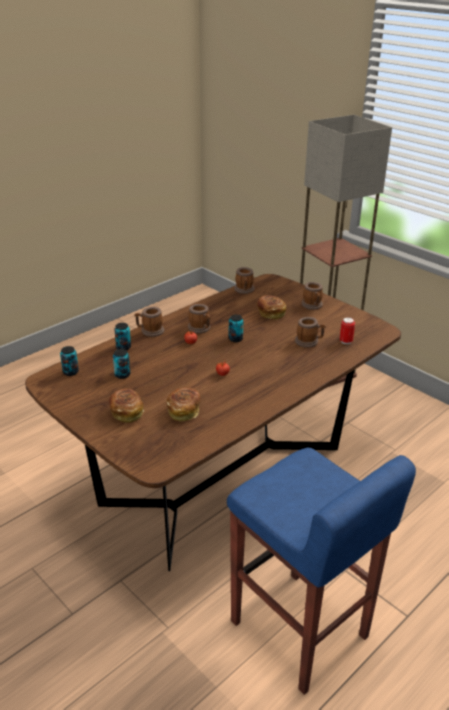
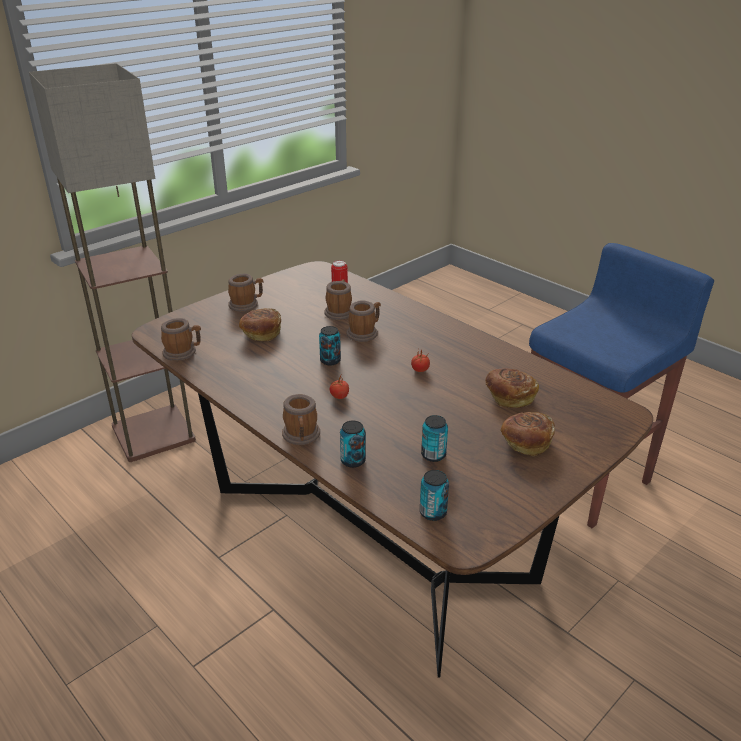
camera: 90 degrees left, 0 degrees up
(200, 329) = (299, 389): mug -> mug (365, 333)

